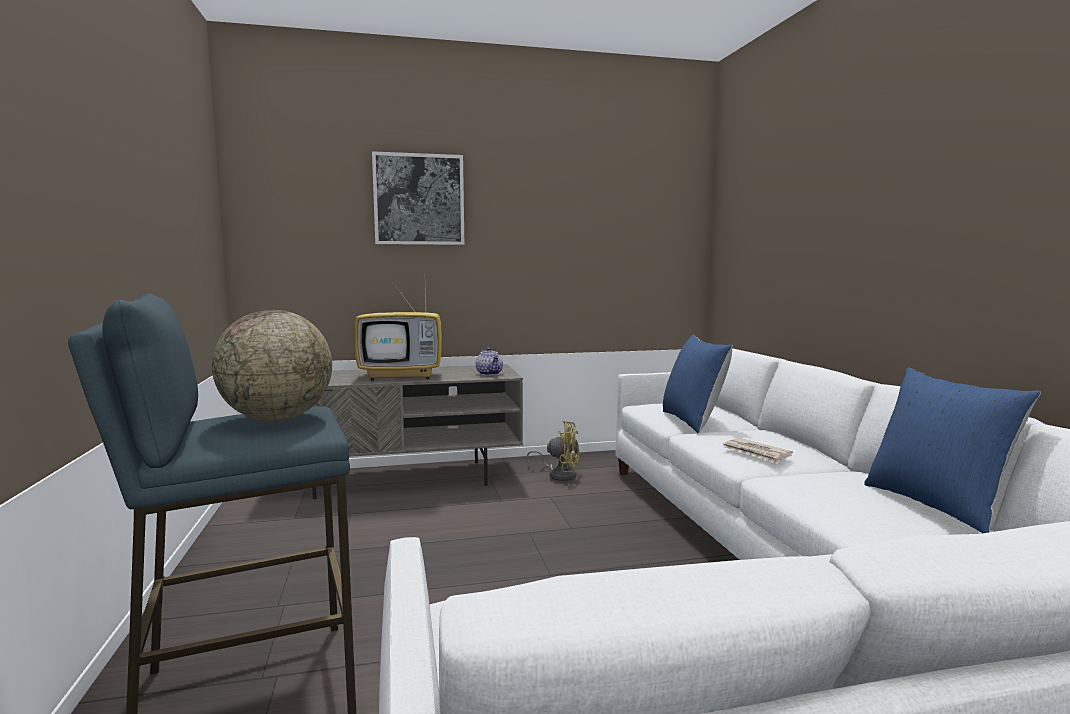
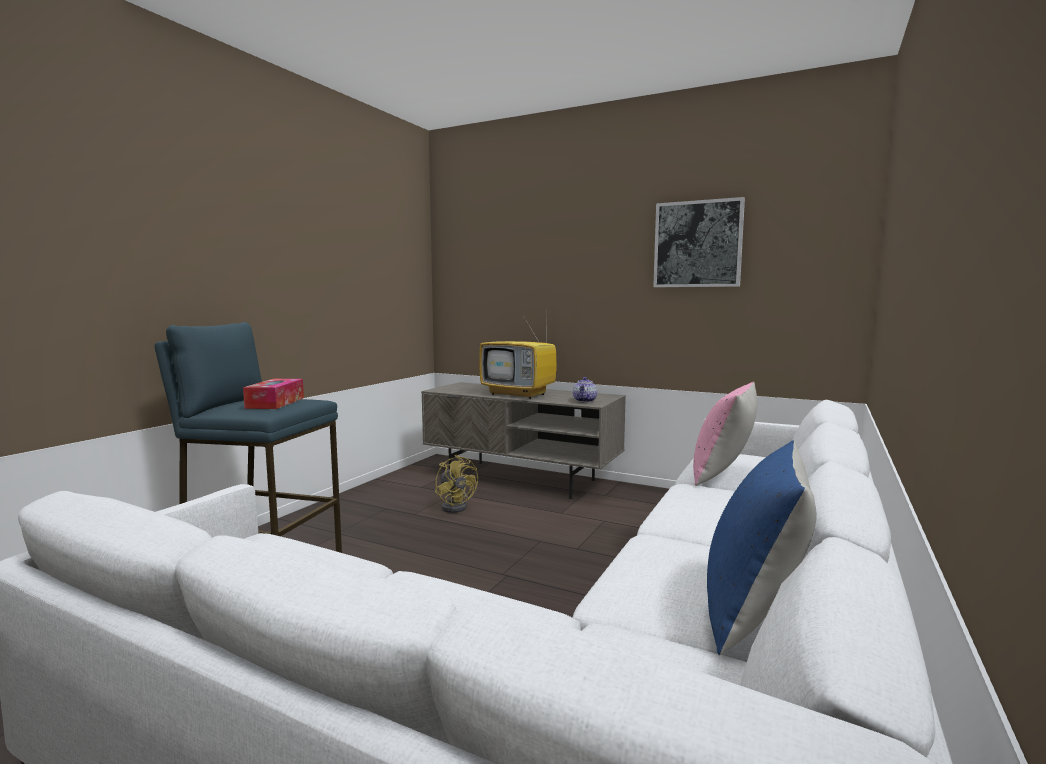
camera: 40 degrees right, 0 degrees up
(277, 419) = (275, 403): globe -> tissue box
(419, 199) = (558, 247): picture -> picture (697, 244)
(559, 475) = (643, 506): yellow fan -> yellow fan (456, 506)
(693, 421) = (723, 475): blue pillow -> pink pillow
(756, 453) = (695, 514): newspaper -> none

